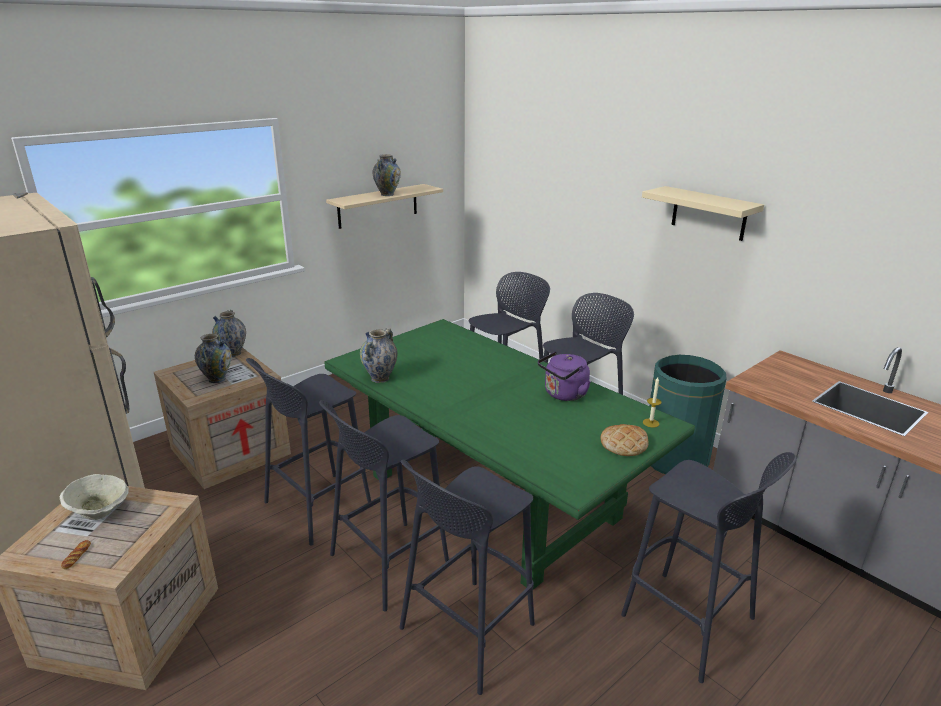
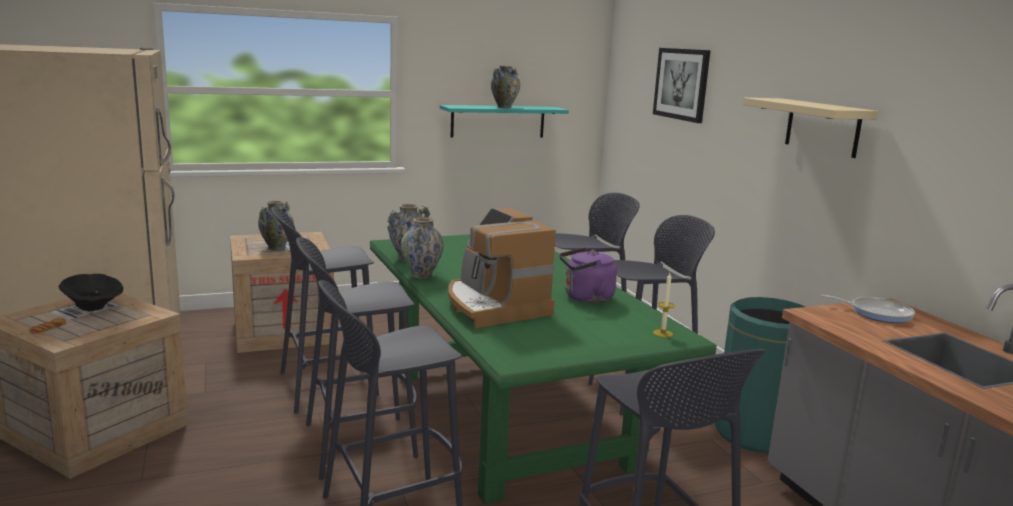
camera: 20 degrees right, 10 degrees down
(100, 512) = (94, 308): beige bowl -> black bowl
(233, 353) = (308, 235): vase -> vase (421, 275)
(378, 206) = (498, 121): beige shelf -> turquoise shelf
(503, 424) = (493, 306): none -> coffee machine
(553, 163) = (681, 84): none -> picture
(624, 444) = (610, 342): bread -> none
(785, 370) = (877, 313): none -> frying pan

